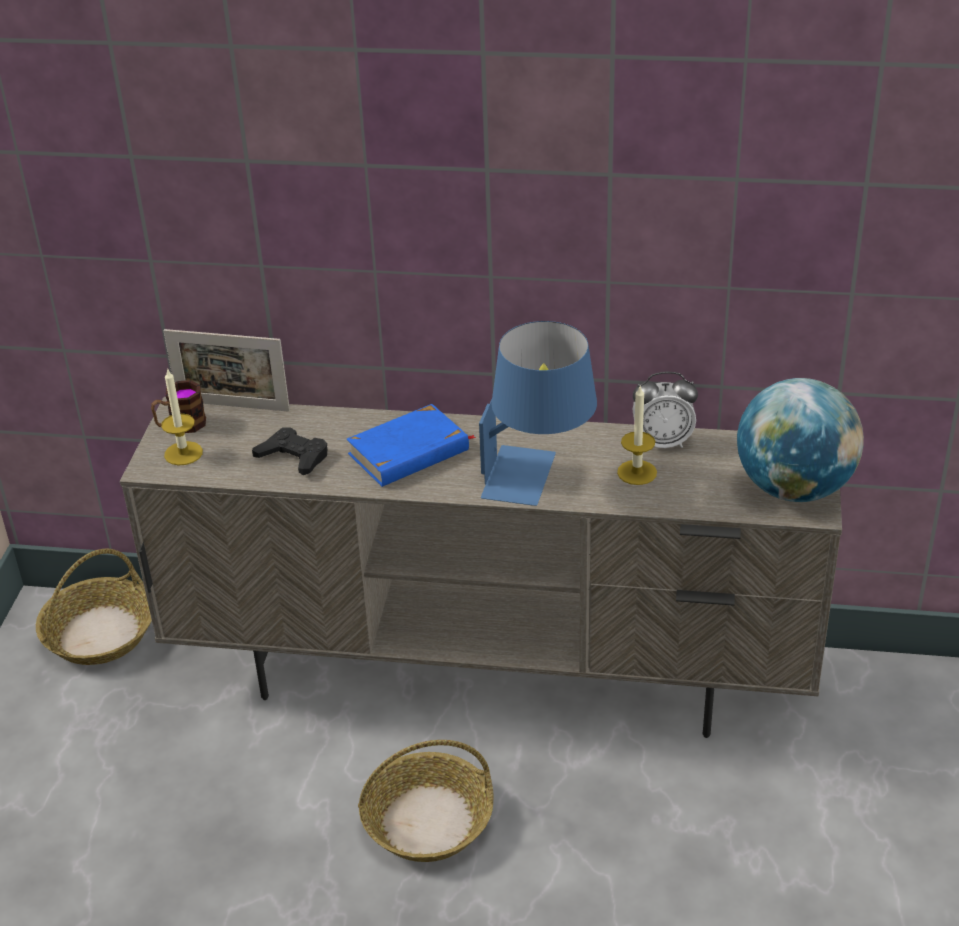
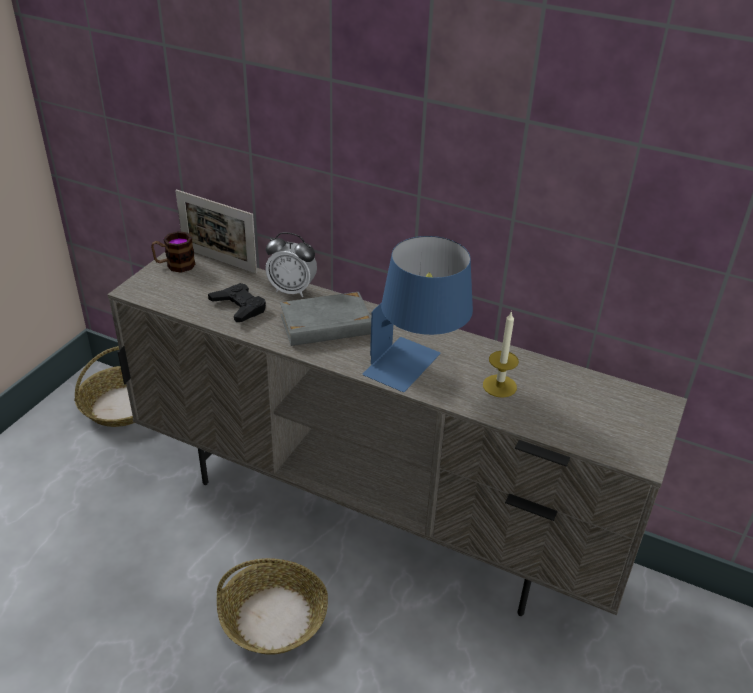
camera: 15 degrees right, 0 degrees up
(183, 453) = (163, 285): candle -> none
(409, 452) = (326, 325): blue book -> grey book
(662, 442) = (532, 366): alarm clock -> alarm clock (292, 290)
(794, 488) = (631, 434): globe -> none

